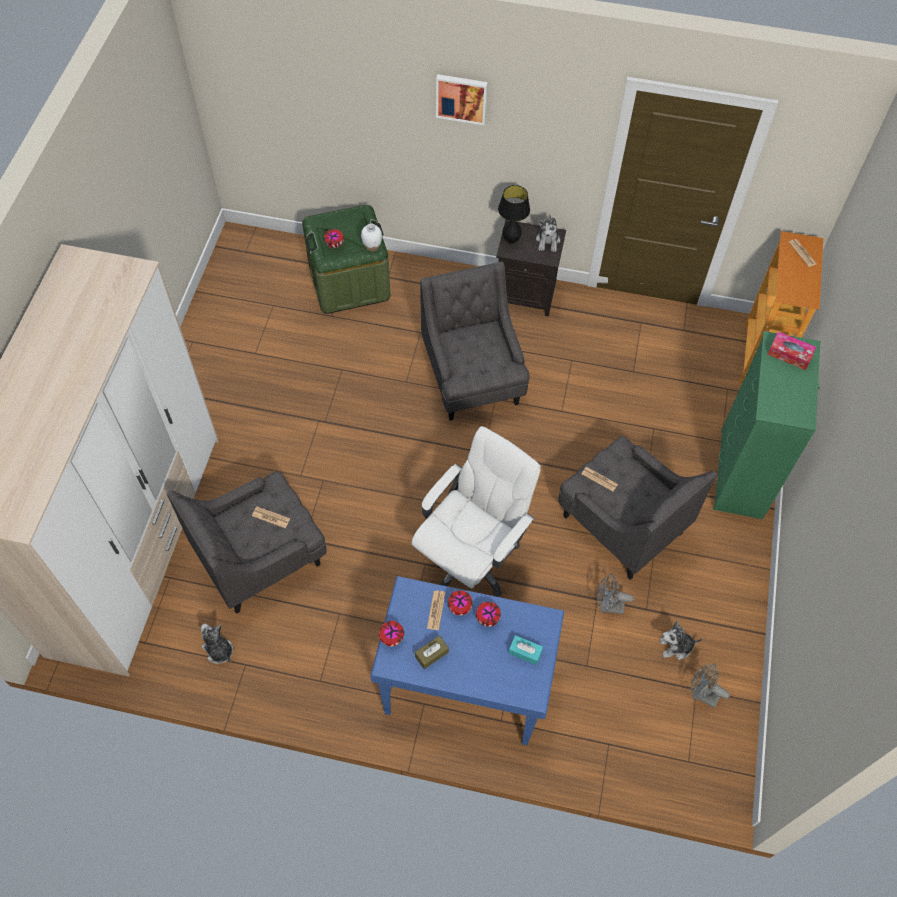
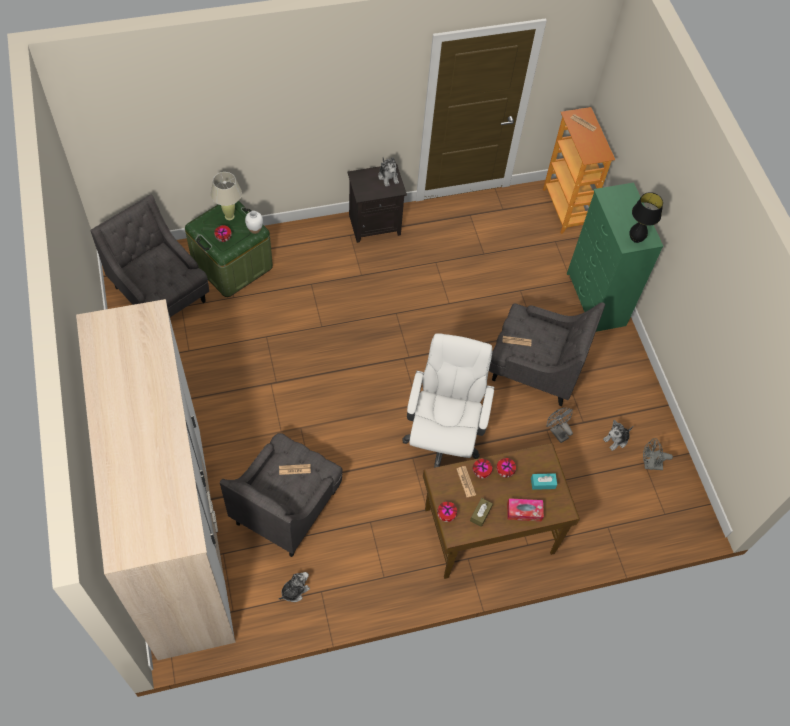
camera: 30 degrees left, 0 degrees up
(218, 650) = (294, 590): plush toy -> plush toy turned 120 degrees clockwise
(354, 224) = (229, 216): none -> beige table lamp
(462, 98) = (304, 88): picture -> none
(464, 682) = (488, 530): blue desk -> brown desk
(472, 379) = (370, 304): grey armchair -> grey armchair (161, 295)
(511, 240) = (360, 186): black table lamp -> black table lamp (635, 239)
(608, 606) = (556, 431): grey fan -> grey fan turned 75 degrees clockwise
(789, 354) = (619, 199): tissue box -> tissue box (524, 512)

